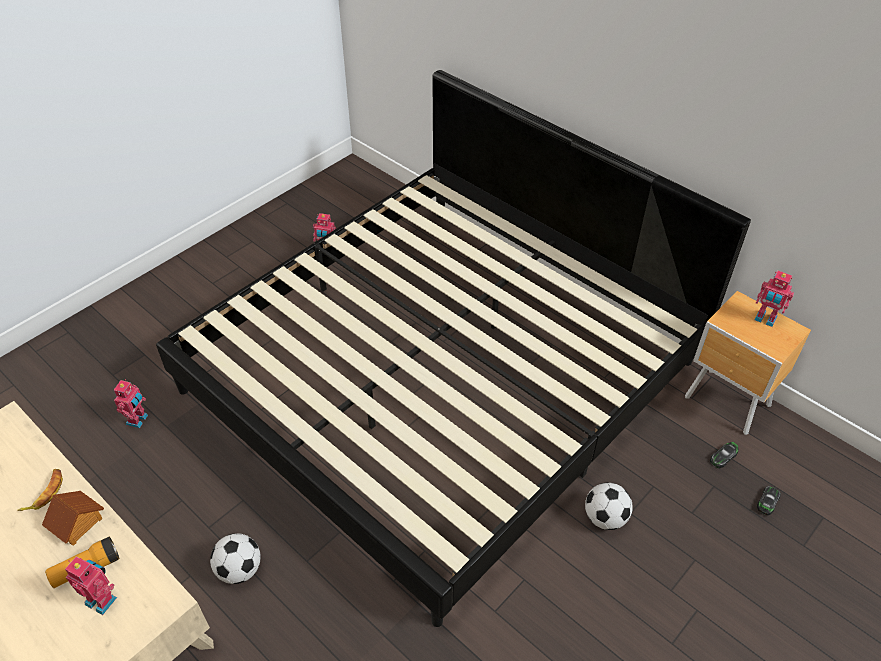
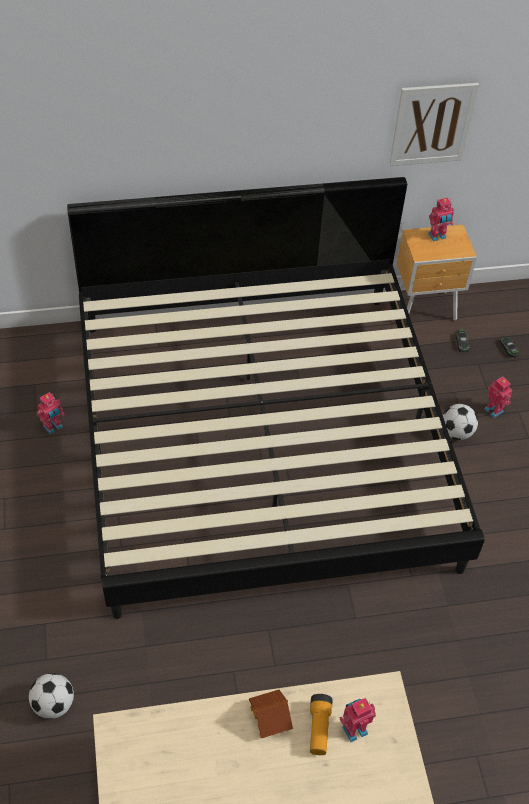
camera: 55 degrees left, 5 degrees up
(45, 492) = (221, 728): banana -> none
(138, 420) = (120, 663): toy robot -> toy robot (494, 409)
(239, 569) = (329, 664): football -> football (53, 704)
(802, 166) = (432, 124): none -> picture

